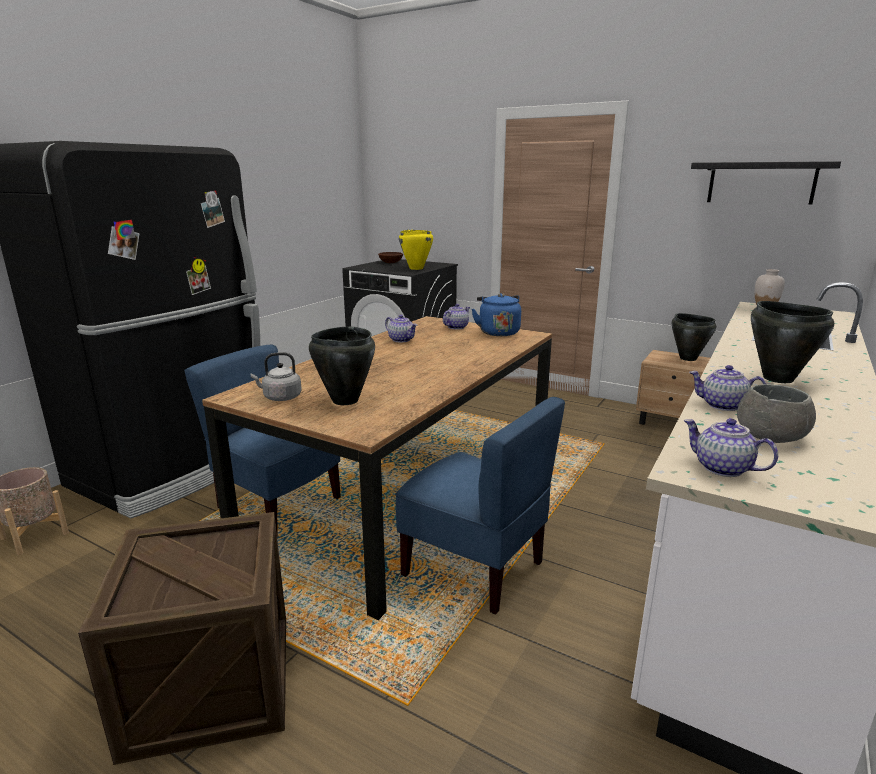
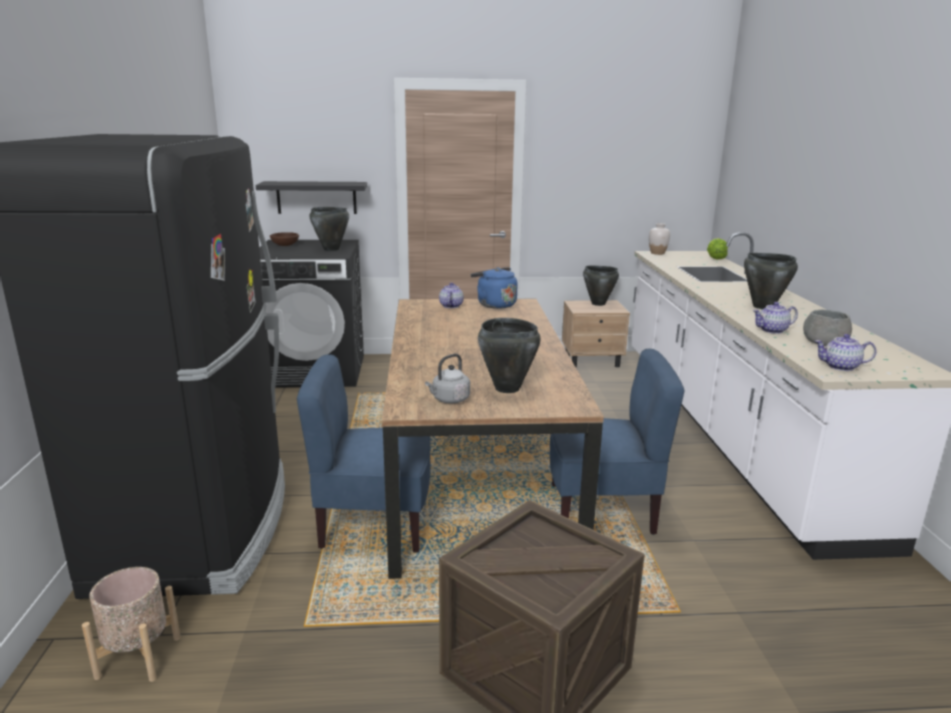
camera: 35 degrees left, 0 degrees up
(402, 340) = (431, 326): teapot -> none
(416, 268) = (331, 249): yellow cooking pot -> black cooking pot
(761, 183) = (636, 154): black shelf -> black shelf (316, 197)
(838, 321) = (715, 259): none -> lettuce

